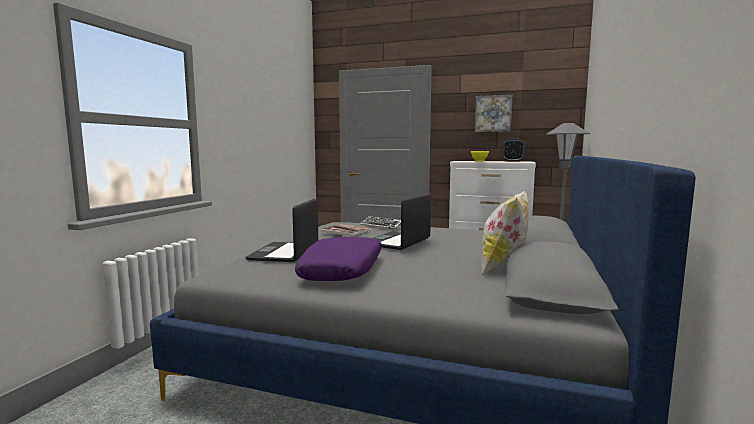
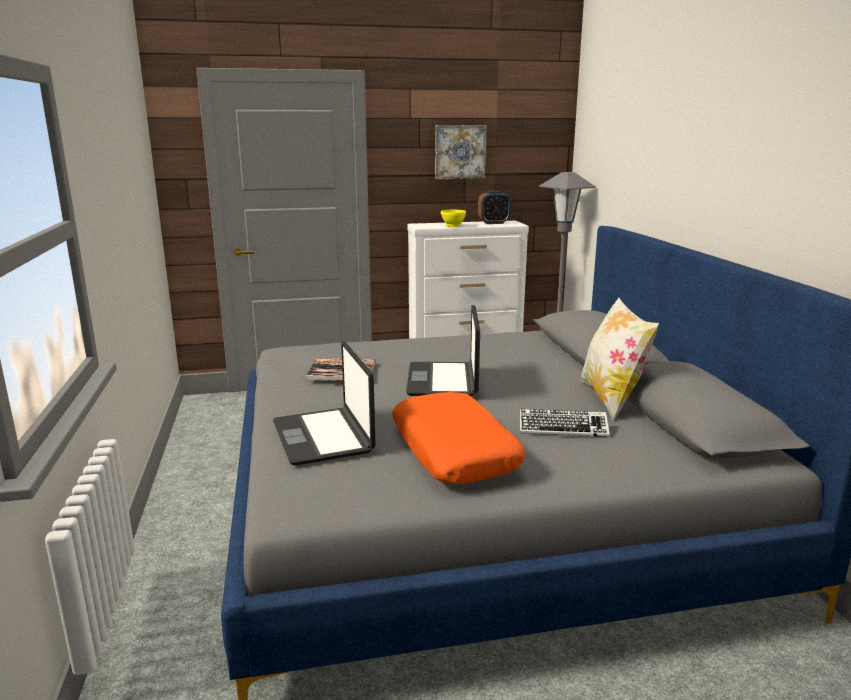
camera: 30 degrees left, 10 degrees up
(343, 270) = (454, 451): purple pillow -> orange pillow
(381, 225) = (368, 348): keyboard -> keyboard (562, 428)

